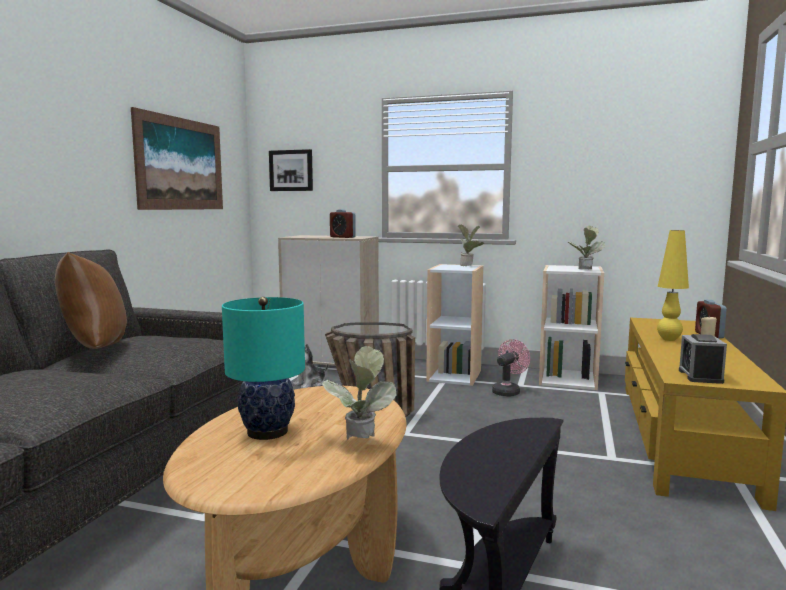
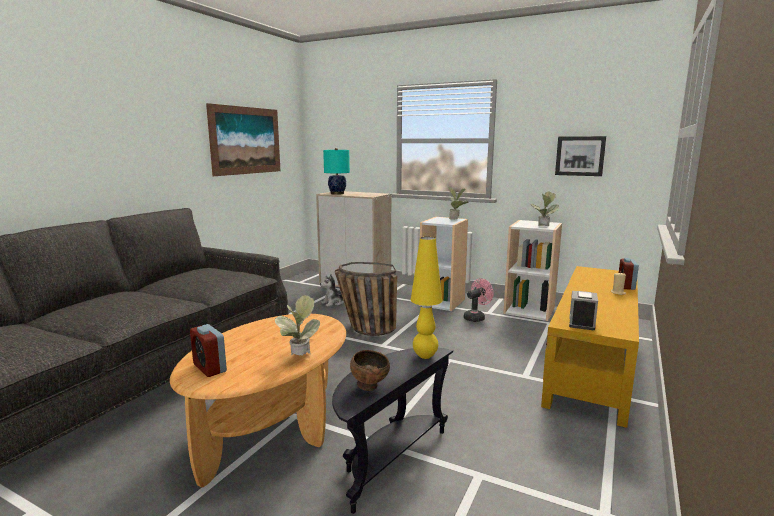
camera: 10 degrees right, 5 degrees up
(93, 349) = (169, 278): brown pillow -> none
(267, 431) = (247, 345): turquoise table lamp -> turquoise table lamp (337, 193)
(291, 170) = (332, 141): picture -> picture (580, 156)
(342, 237) = (362, 194): alarm clock -> alarm clock (209, 368)
(490, 475) = (370, 387): none -> brown bowl
(668, 339) = (588, 288): yellow table lamp -> yellow table lamp (424, 356)

